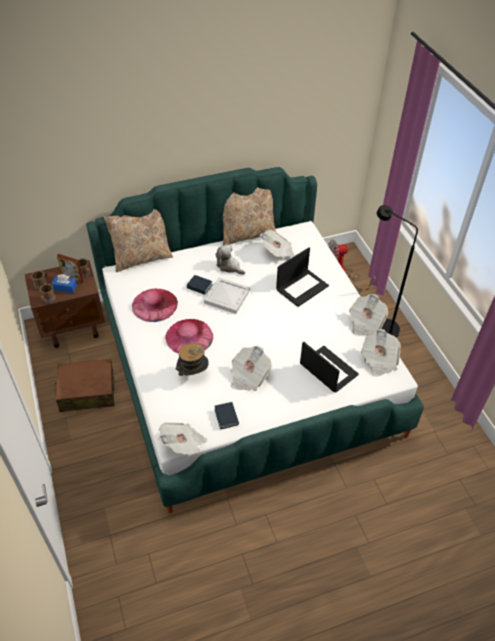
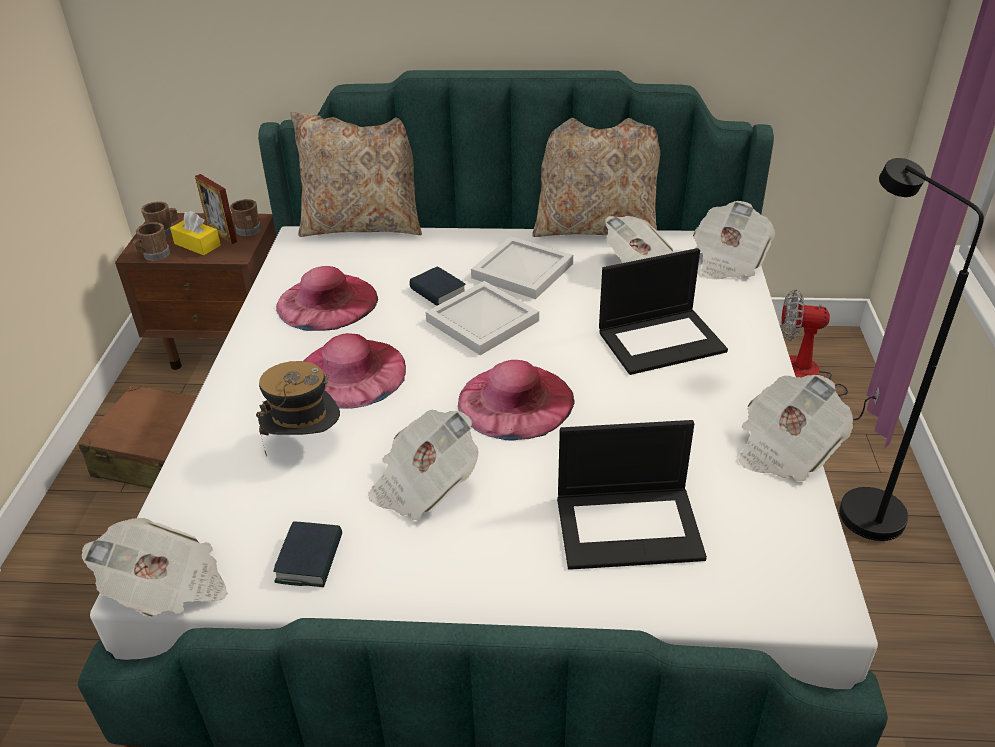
camera: 25 degrees right, 10 degrees down
(65, 287) = (197, 244): blue tissue box -> yellow tissue box
(229, 266) = (523, 272): plush toy -> white tray
(261, 331) = (515, 401): none -> pink hat
(327, 369) = (630, 526): laptop -> laptop turned 105 degrees clockwise
(379, 360) = (784, 544): newspaper -> newspaper (727, 261)

